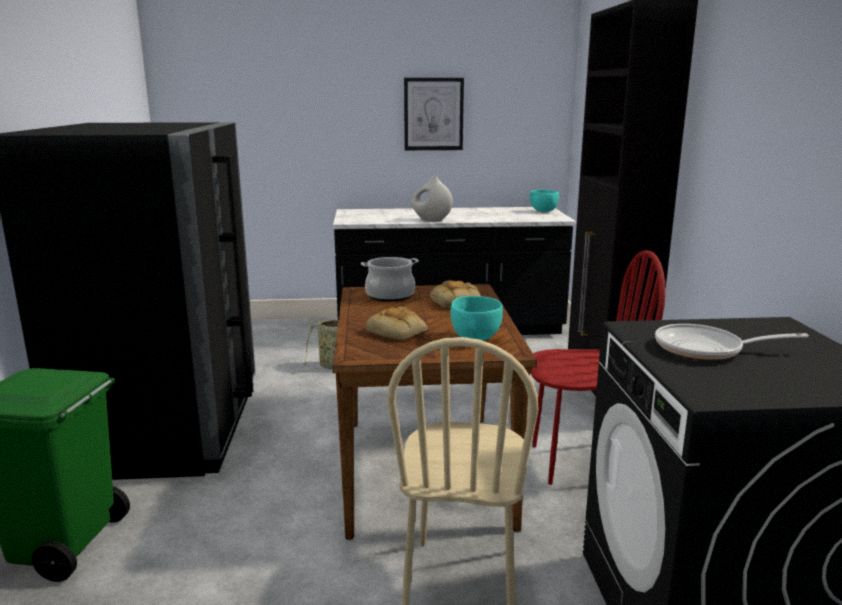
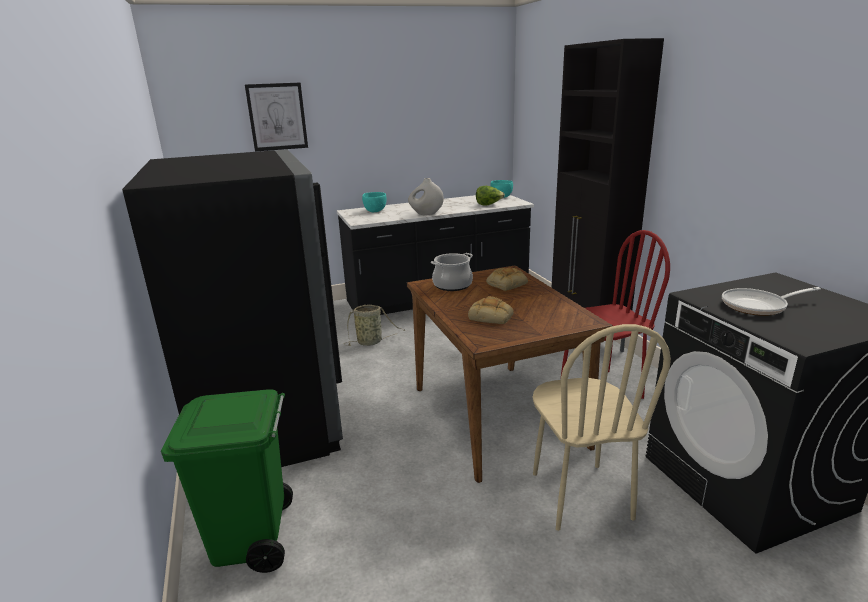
camera: 15 degrees left, 5 degrees up
(433, 114) = (409, 124): picture -> picture (277, 117)
(475, 338) = (553, 313): turquoise bowl -> turquoise bowl (375, 211)
(517, 217) = (488, 205): none -> lettuce

